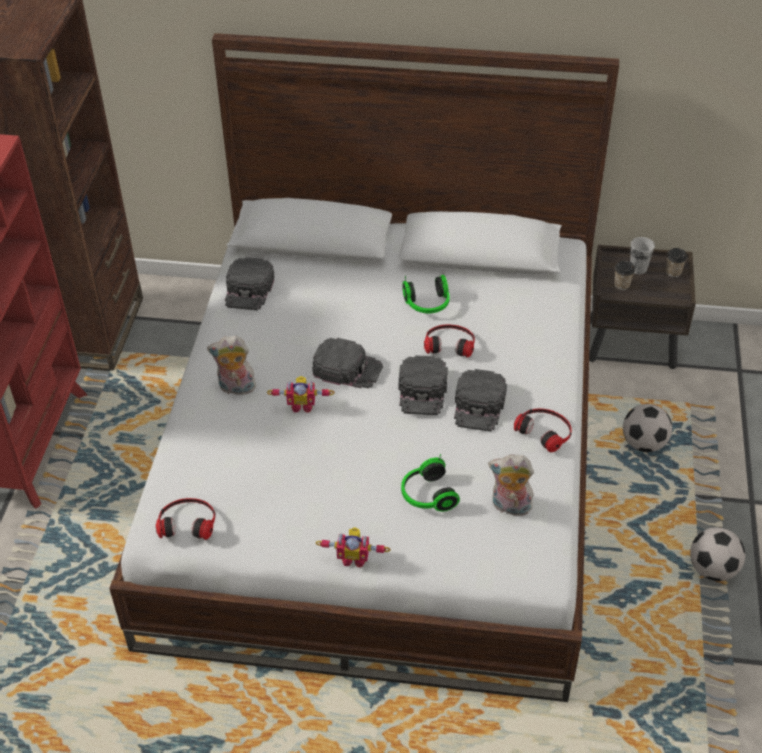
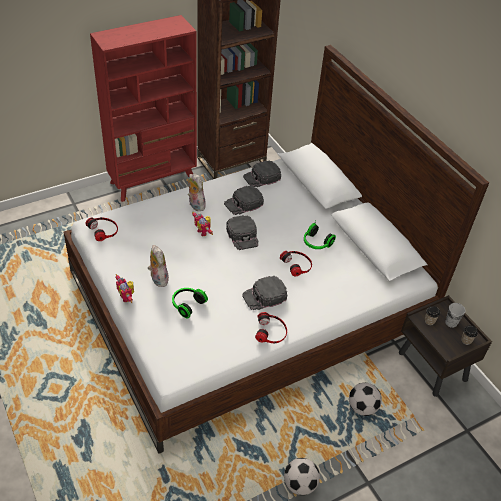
camera: 50 degrees right, 0 degrees up
(423, 390) = (254, 270): black cap -> black cap (243, 203)
(510, 507) = (206, 341): plush toy -> plush toy (158, 279)

